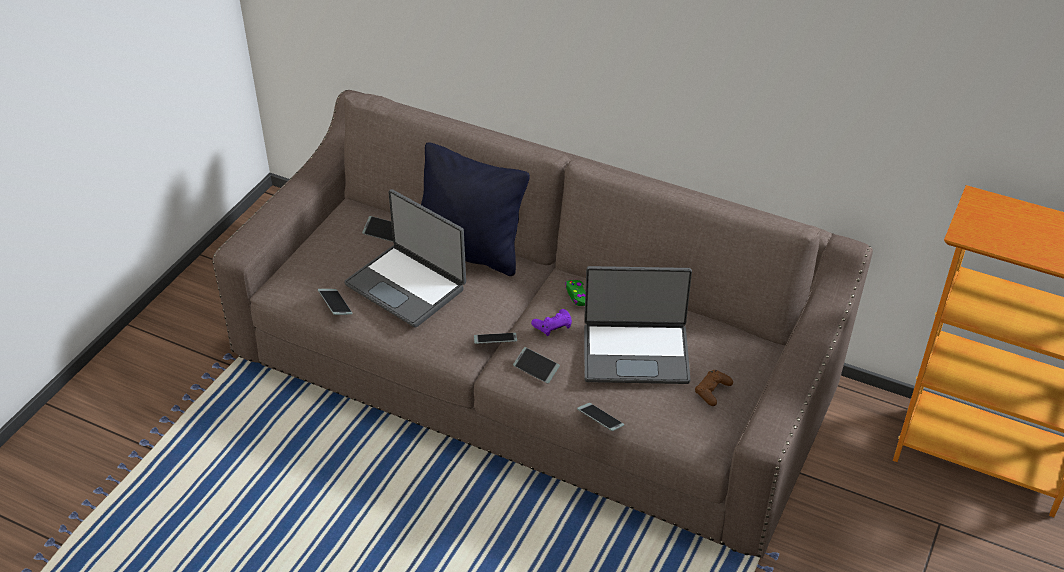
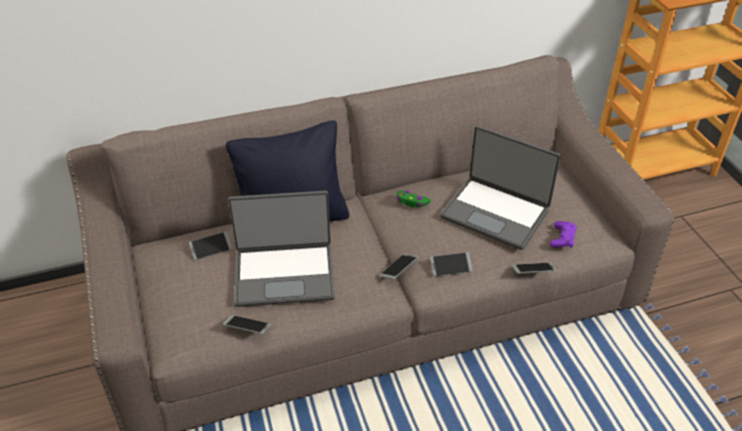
camera: 45 degrees left, 0 degrees up
(553, 325) = (422, 231): purple game controller -> purple game controller (562, 238)
(636, 353) = (496, 213): laptop -> laptop turned 75 degrees clockwise
(712, 391) = (568, 204): brown game controller -> none

